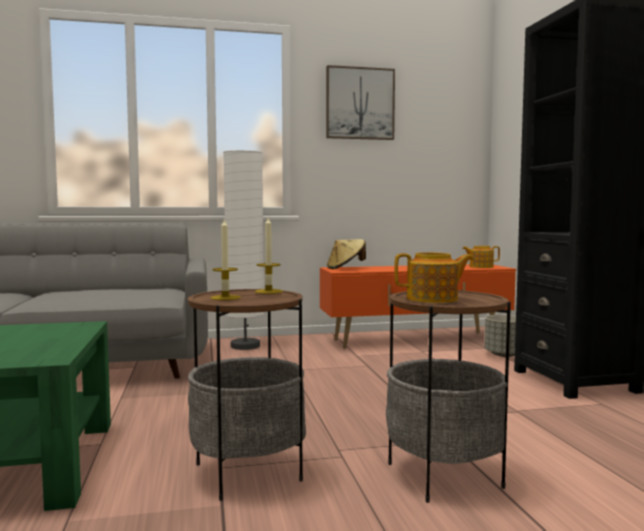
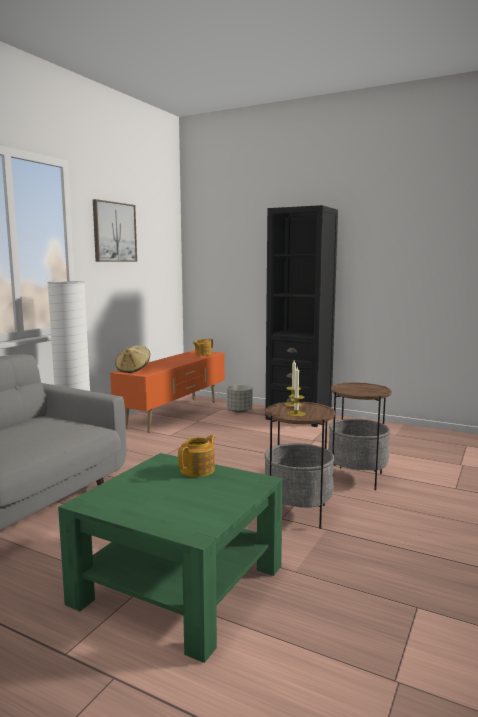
camera: 50 degrees left, 5 degrees up
(433, 299) = (364, 391): teapot -> teapot (198, 470)

